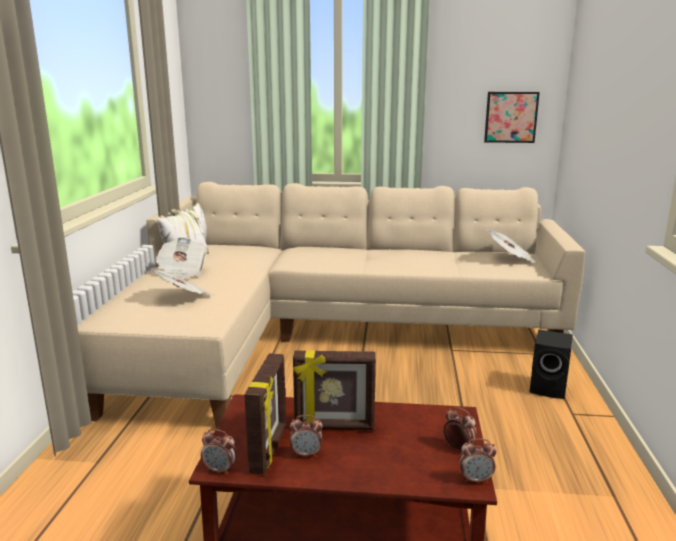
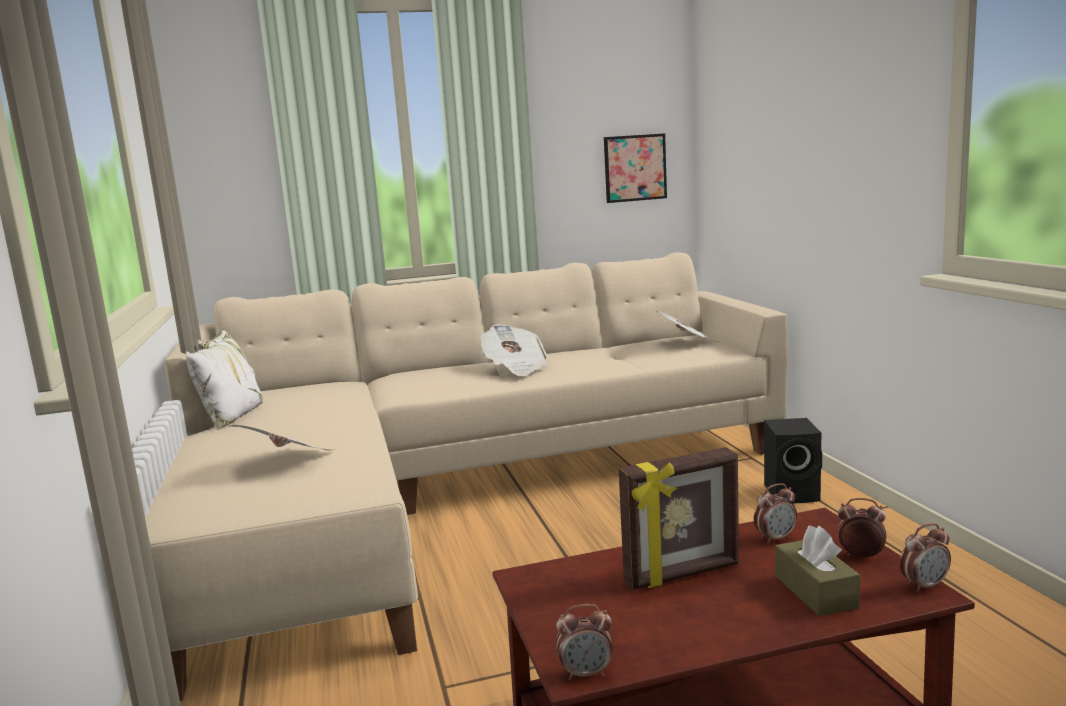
camera: 20 degrees left, 5 degrees down
(182, 273) = (248, 433): newspaper -> newspaper (515, 368)
(270, 449) = (626, 625): picture frame -> none
(306, 454) = (684, 617): alarm clock -> alarm clock (775, 538)
(401, 462) = (815, 591): none -> brown tissue box

